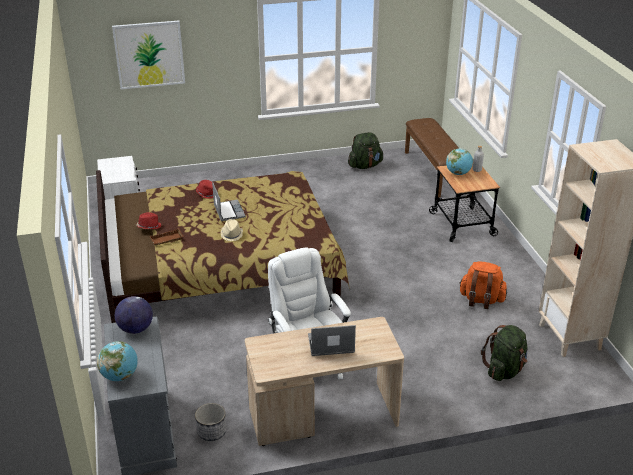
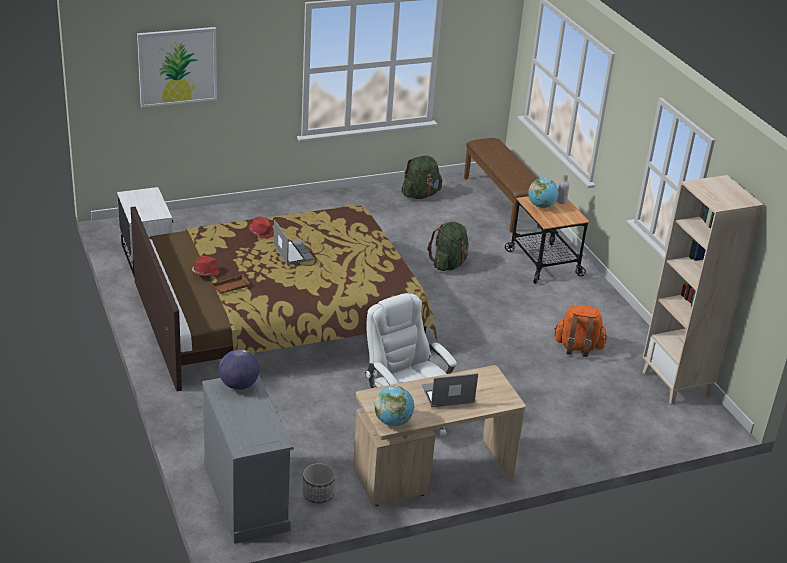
camera: 10 degrees left, 0 degrees up
(120, 376) = (238, 433): globe -> globe (393, 421)
(232, 234) = (303, 280): beige hat -> none
(504, 370) = (613, 420): green backpack -> green backpack (449, 264)

